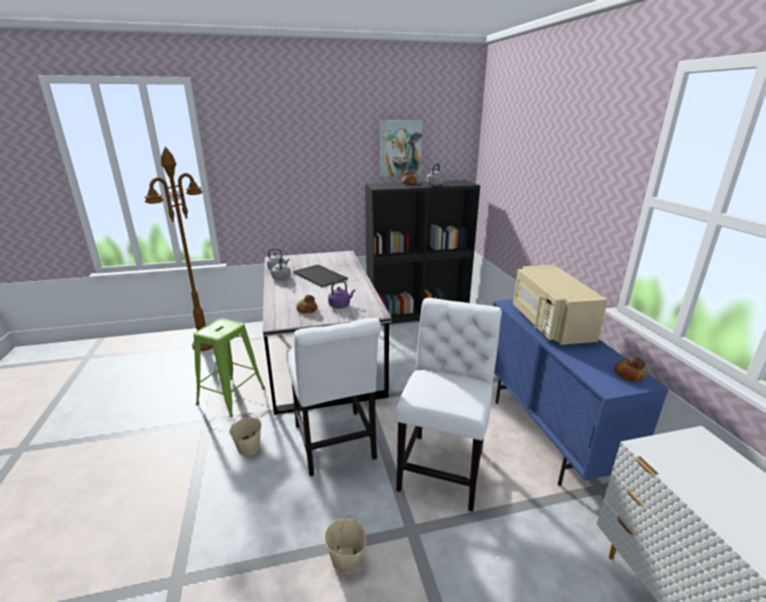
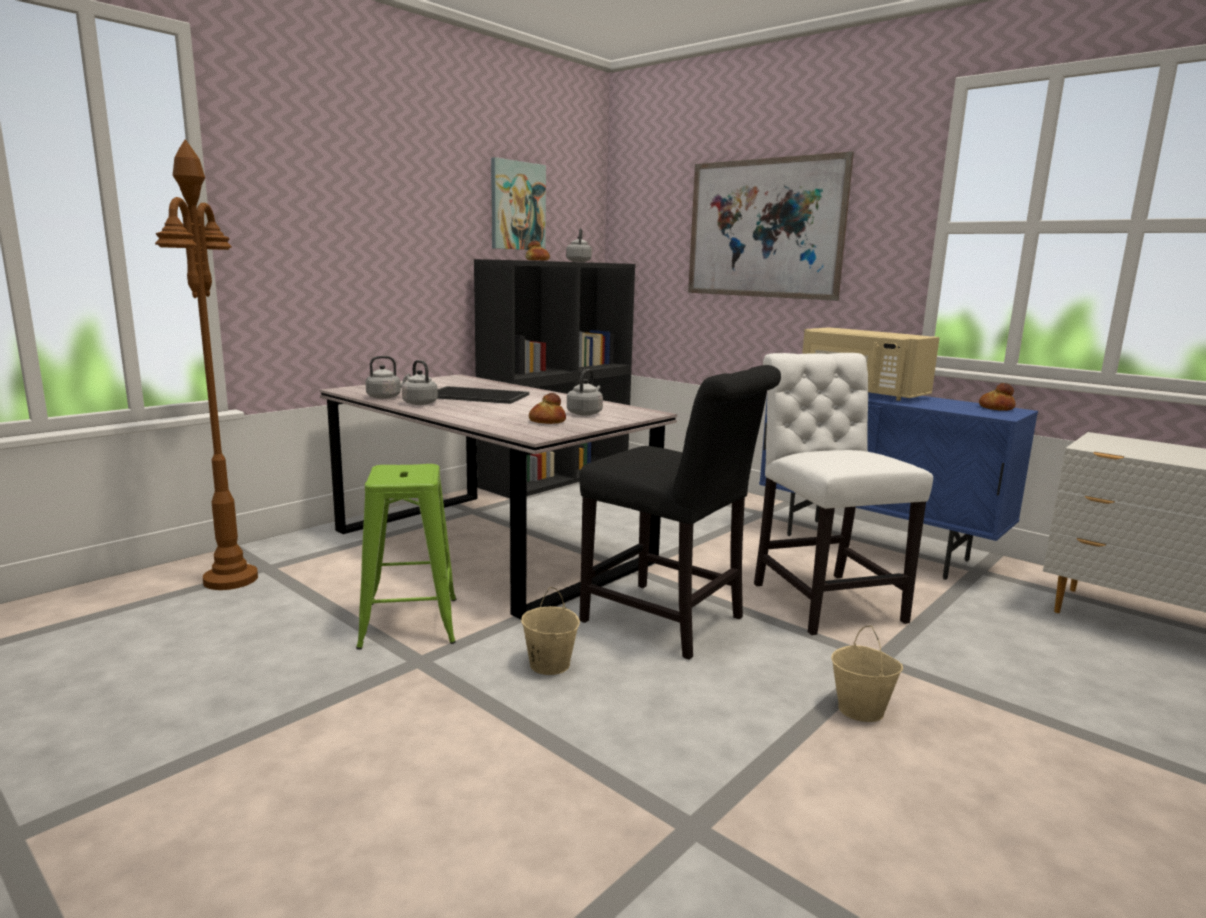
camera: 35 degrees left, 10 degrees down
(335, 445) = (669, 622): white chair -> black chair
(340, 305) = (585, 413): purple kettle -> grey kettle
(546, 174) = (764, 229): none -> picture

